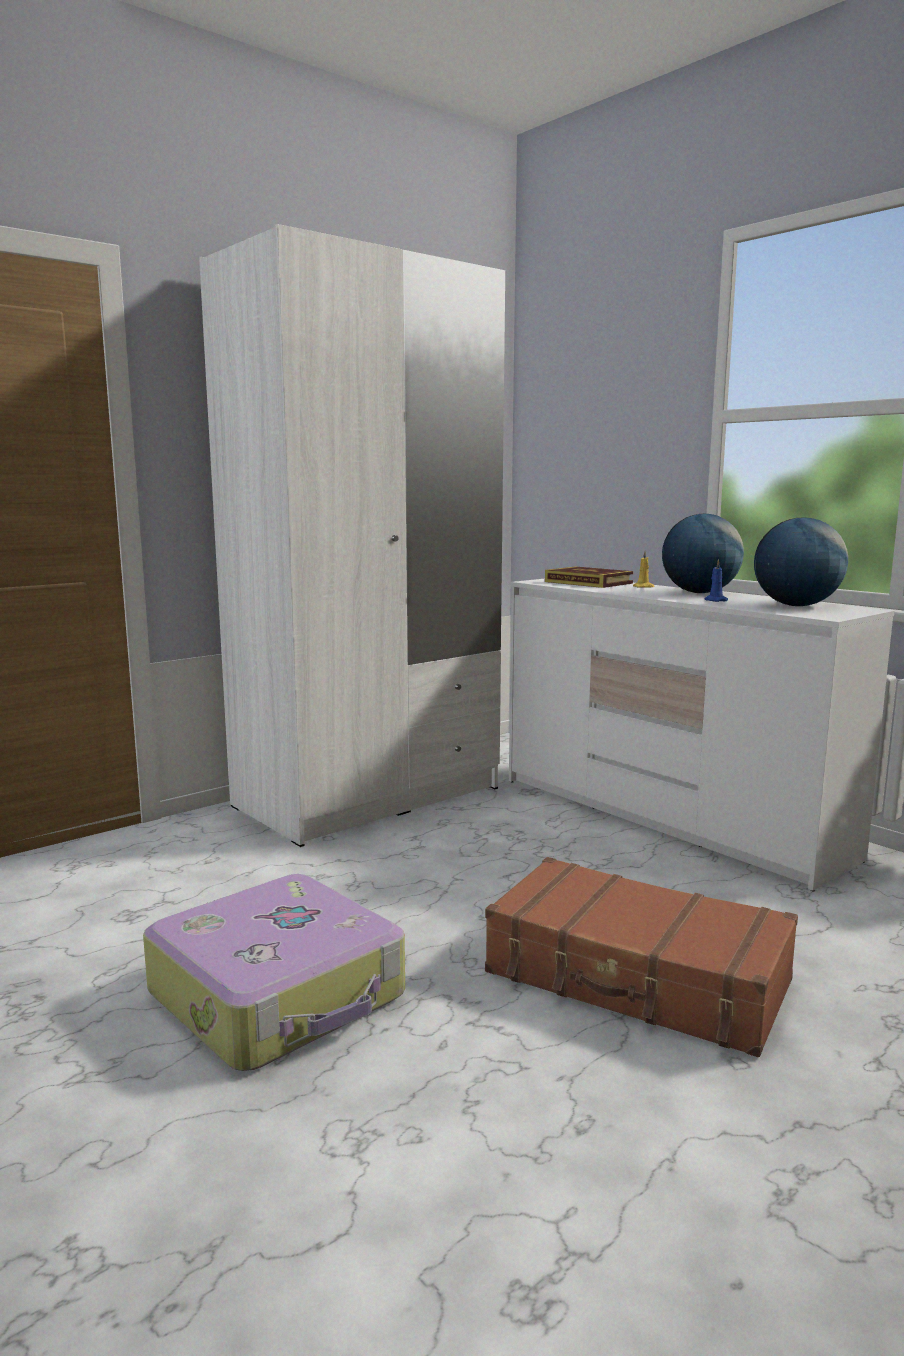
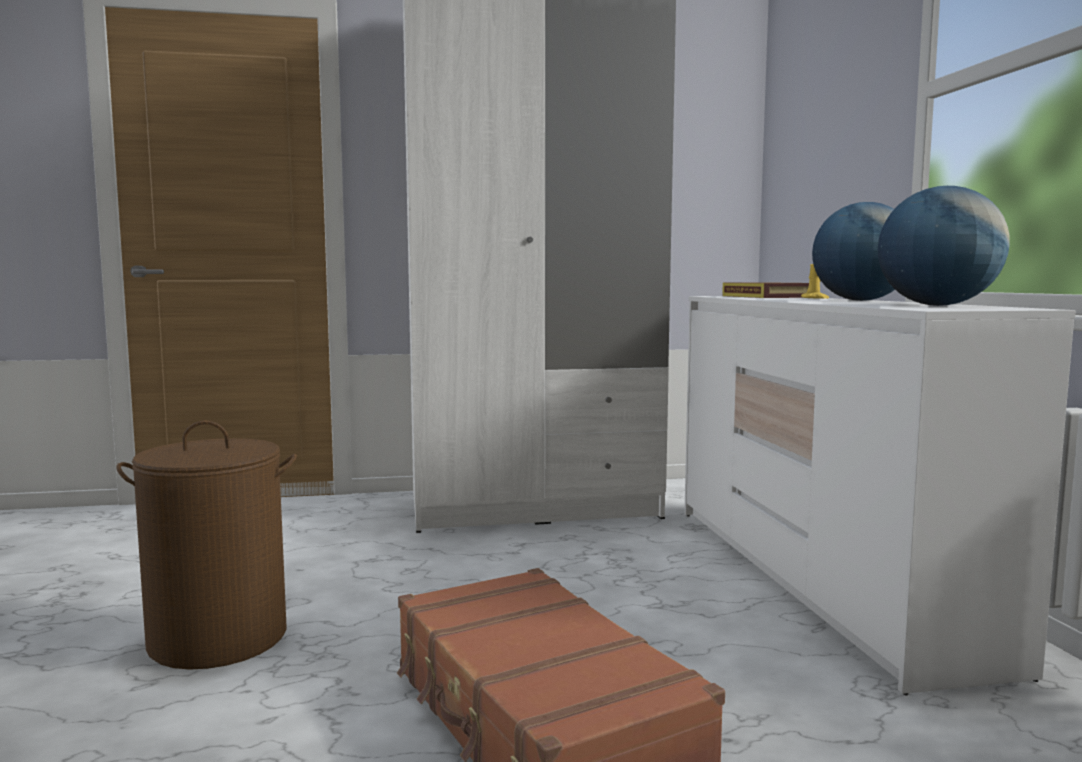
camera: 30 degrees right, 5 degrees down
(280, 995) = (219, 638): suitcase -> brown laundry basket
(715, 600) = (845, 302): blue candle -> none

